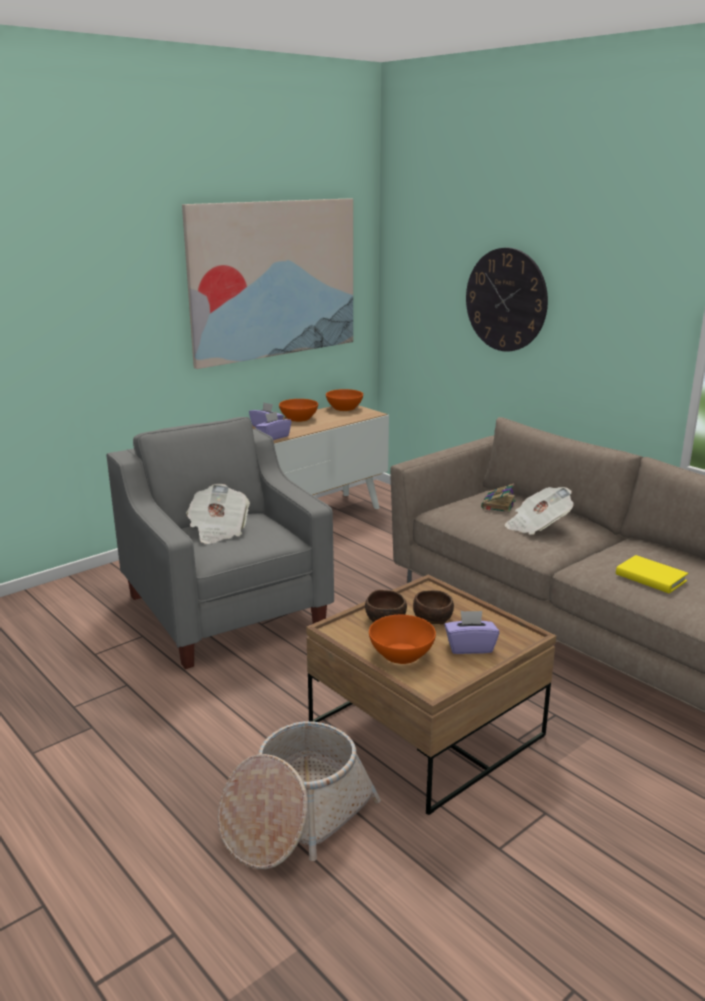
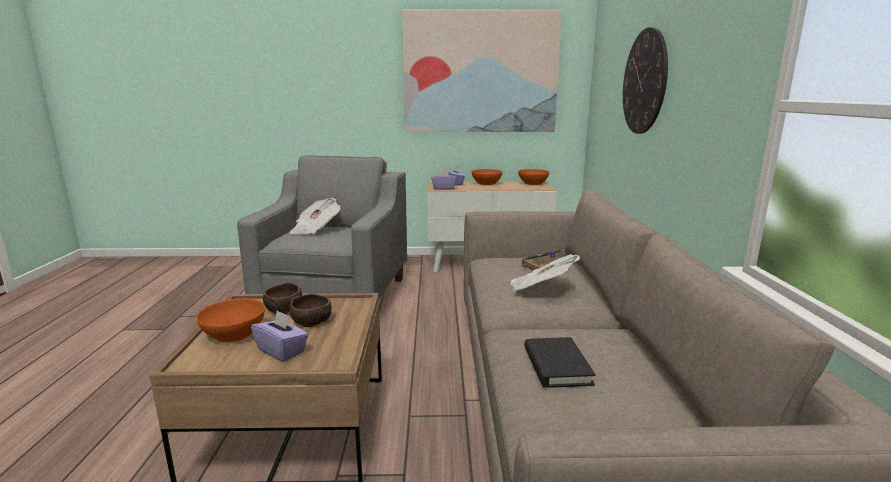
camera: 40 degrees right, 5 degrees down
(295, 817) = (122, 434): basket -> none
(650, 578) = (556, 366): yellow book -> black book

